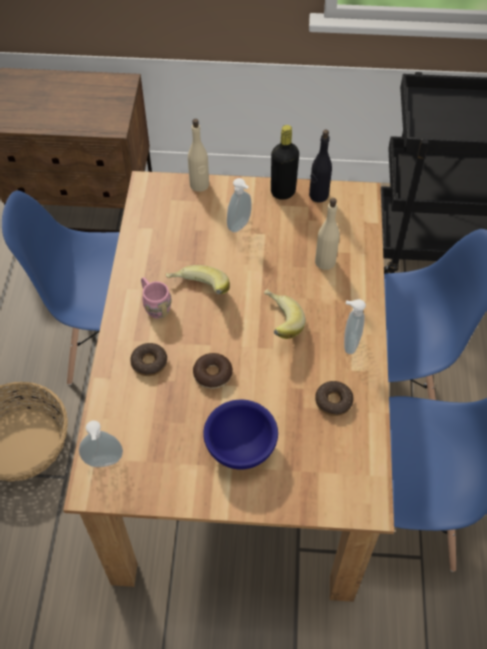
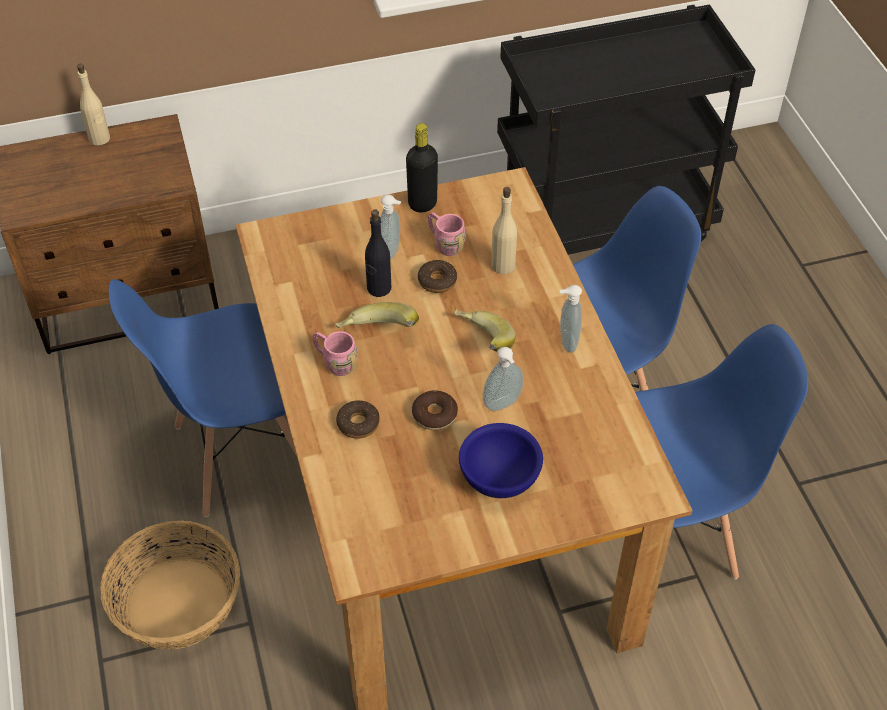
camera: 20 degrees left, 5 degrees down
(104, 463) = (358, 540): soap dispenser -> soap dispenser (503, 405)
(199, 185) = (323, 220): beige bottle -> beige bottle (99, 139)
(286, 230) = (445, 244): none -> pink mug
(318, 195) = (463, 197): black bottle -> black bottle (379, 288)
(333, 401) = (576, 404): donut -> donut (437, 281)

